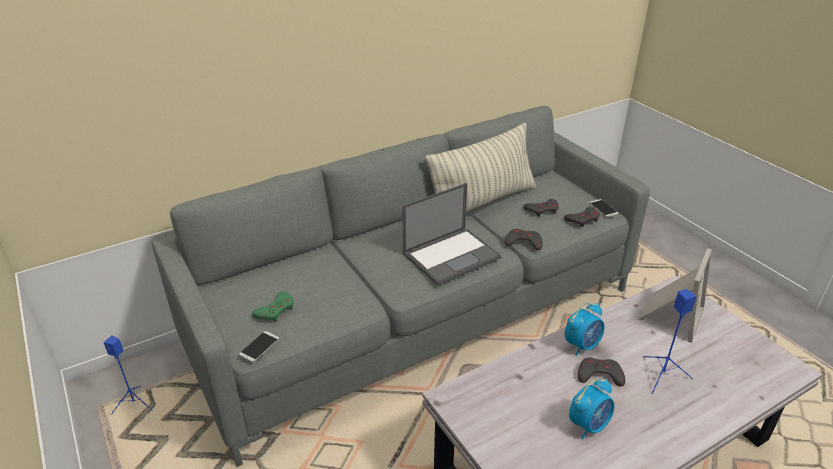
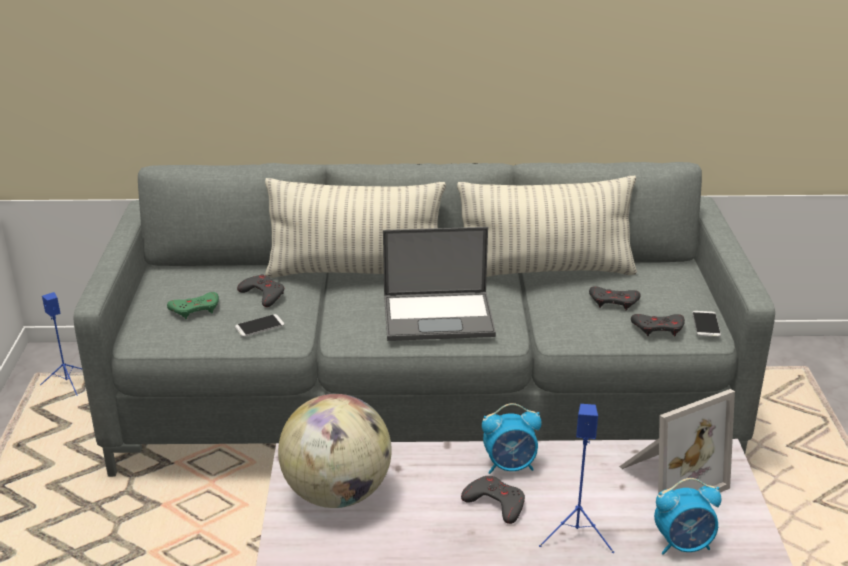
camera: 30 degrees right, 5 degrees down
(259, 347) = (148, 336): phone -> phone (259, 326)
(364, 242) = (356, 273): none -> pillow
(501, 413) = (337, 493): none -> globe
(523, 242) = (547, 330): grey game controller -> grey game controller (263, 294)
(588, 425) = (423, 544): alarm clock -> alarm clock (683, 545)

